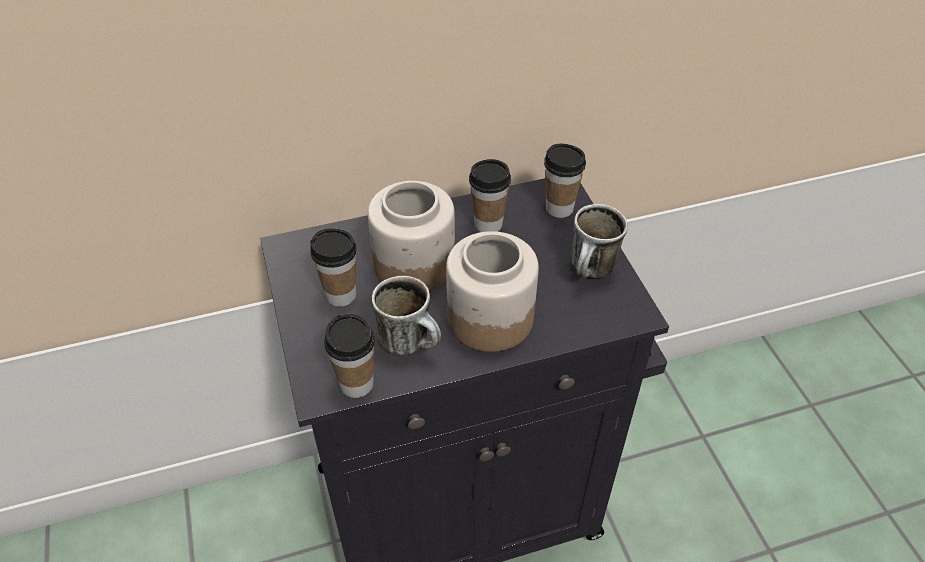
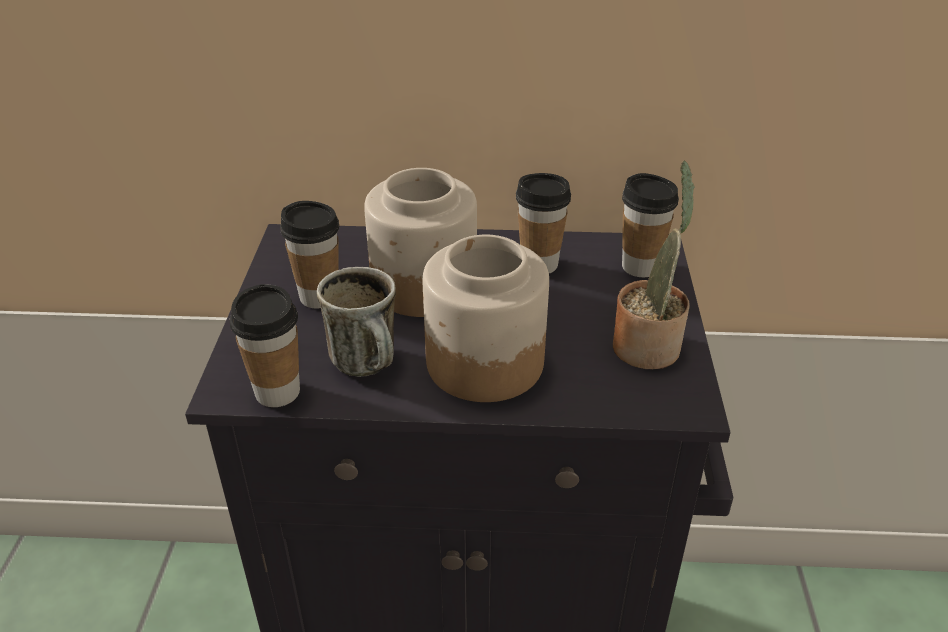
camera: 20 degrees right, 10 degrees down
(592, 273) = (648, 345): mug -> potted plant

